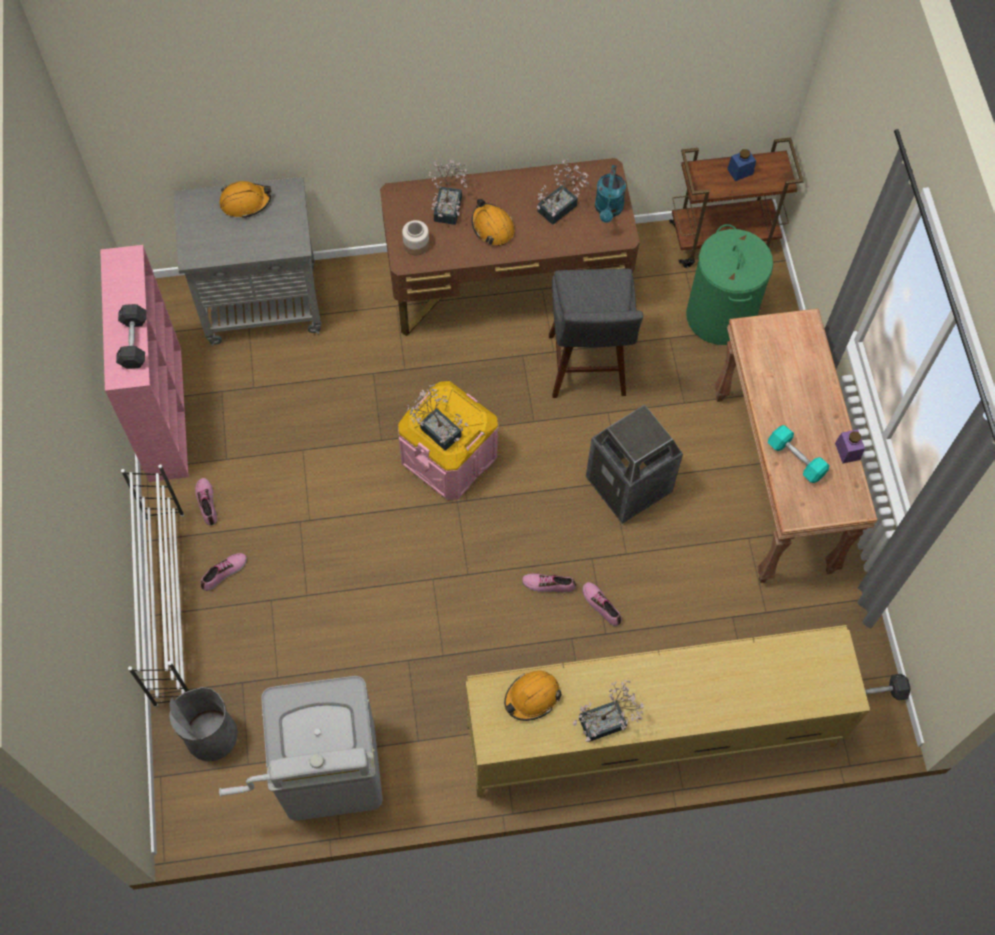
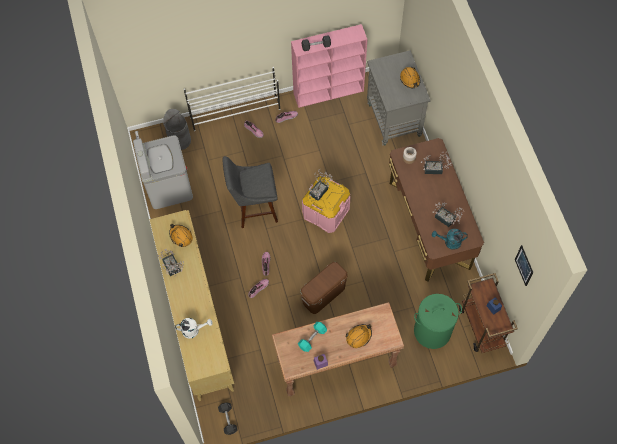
camera: 85 degrees right, 0 degrees up
(492, 227) = (426, 190): orange hard hat -> orange hard hat (358, 336)
(587, 369) = (386, 268): grey stool -> grey stool (254, 209)
(629, 485) = (323, 295): trash can -> brown storage box
(753, 38) = (524, 265): none -> picture
(756, 689) = (193, 330): none -> white watering can

